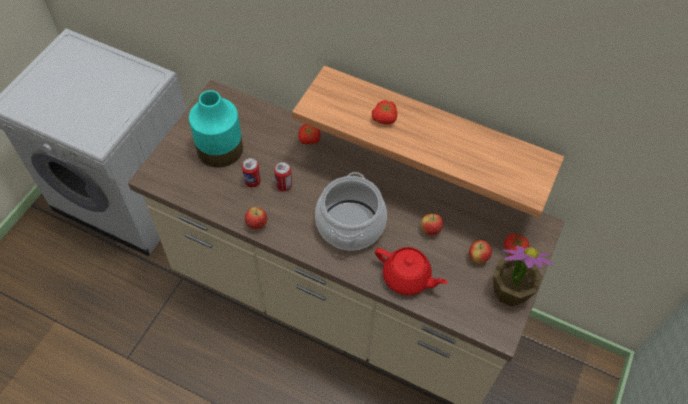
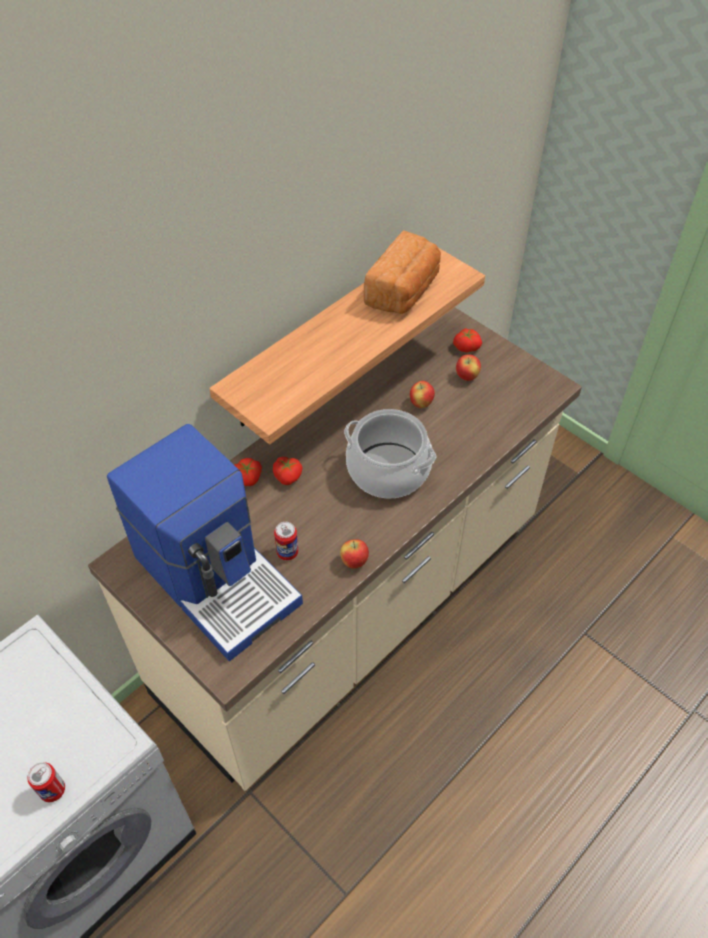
camera: 70 degrees left, 5 degrees down
(220, 148) = (217, 577): turquoise vase -> coffee machine
(284, 185) = (307, 520): can -> can (53, 790)
(385, 118) = (319, 355): tomato -> tomato (288, 476)
(407, 278) = (473, 439): red teapot -> none
(486, 155) = (404, 291): none -> bread
(510, 291) = (511, 365): potted plant -> none

